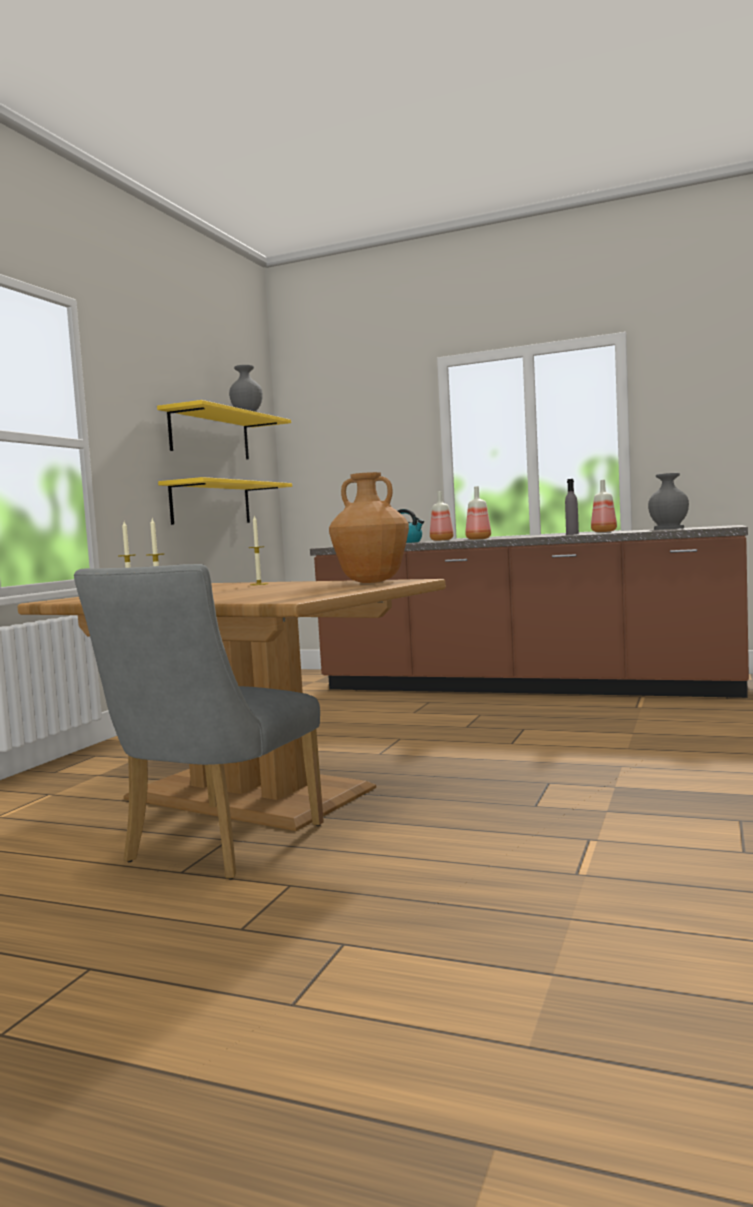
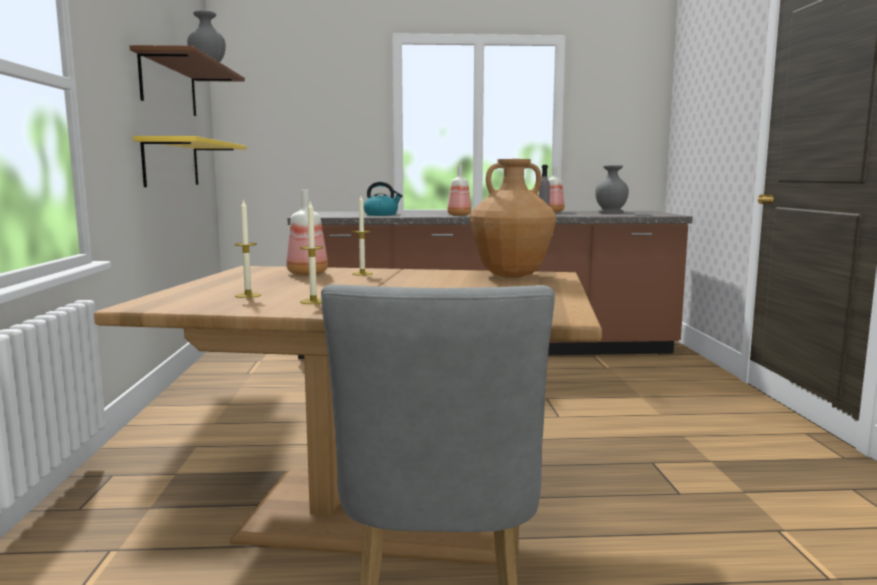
camera: 25 degrees left, 5 degrees up
(210, 435) = (169, 86): yellow shelf -> brown shelf
(442, 540) = (410, 213): bottle -> bottle (308, 274)

